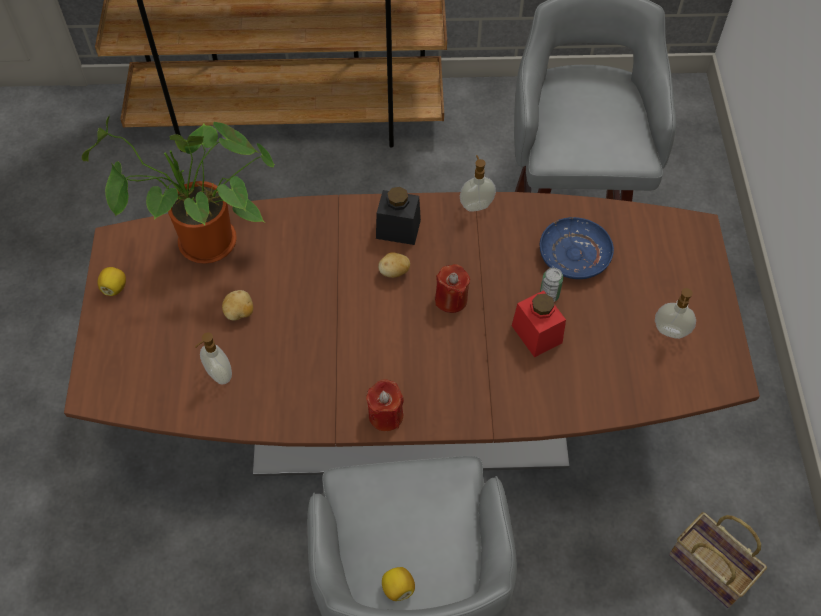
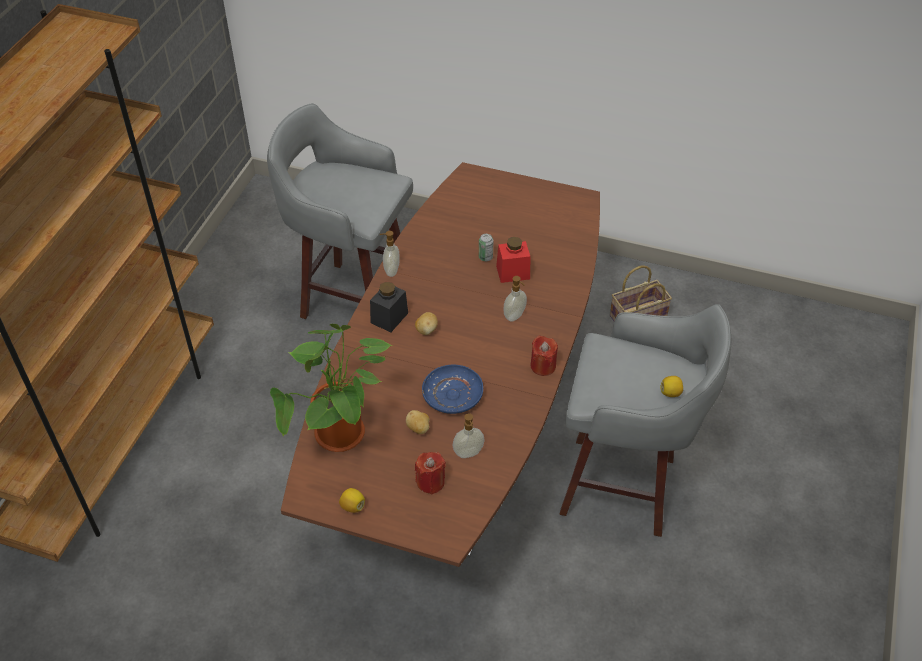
camera: 70 degrees left, 10 degrees down
(451, 299) = (465, 306): red candle -> red candle (430, 482)
(574, 255) = (460, 235): blue plate -> blue plate (453, 395)
(670, 332) = (540, 212): soap dispenser -> soap dispenser (515, 316)

